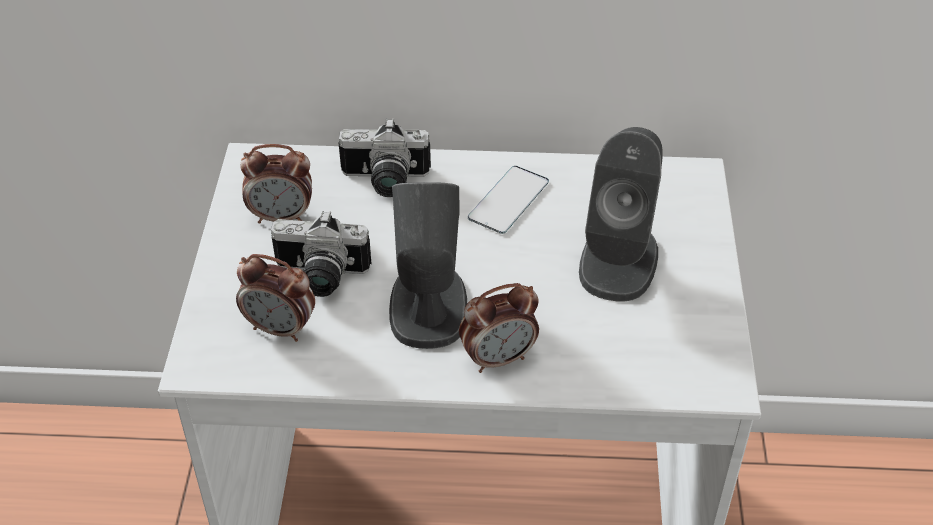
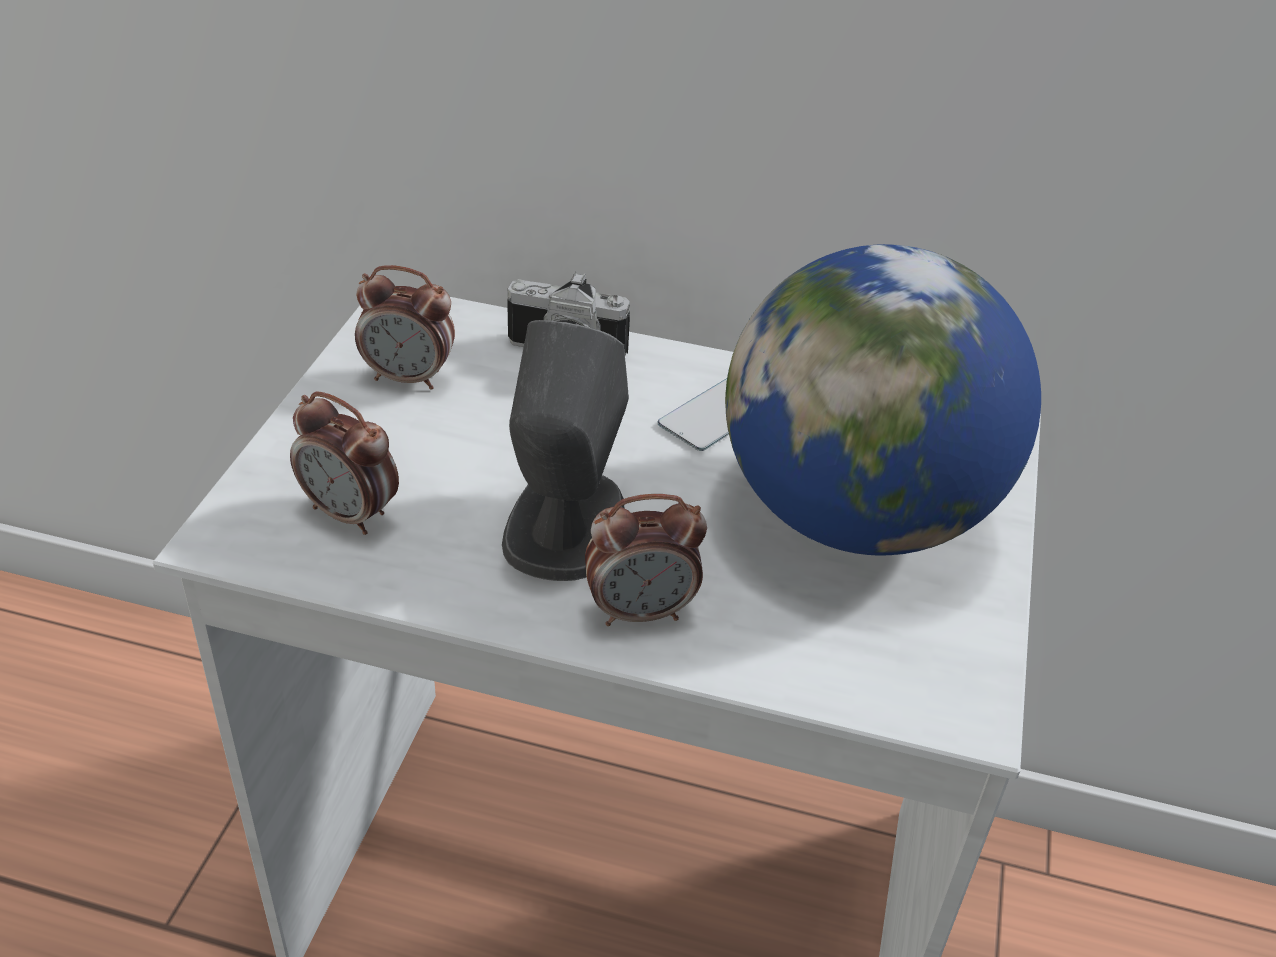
camera: 10 degrees right, 5 degrees down
(320, 277) = (429, 460): camera -> none
(619, 260) = (855, 514): grey speaker -> globe

